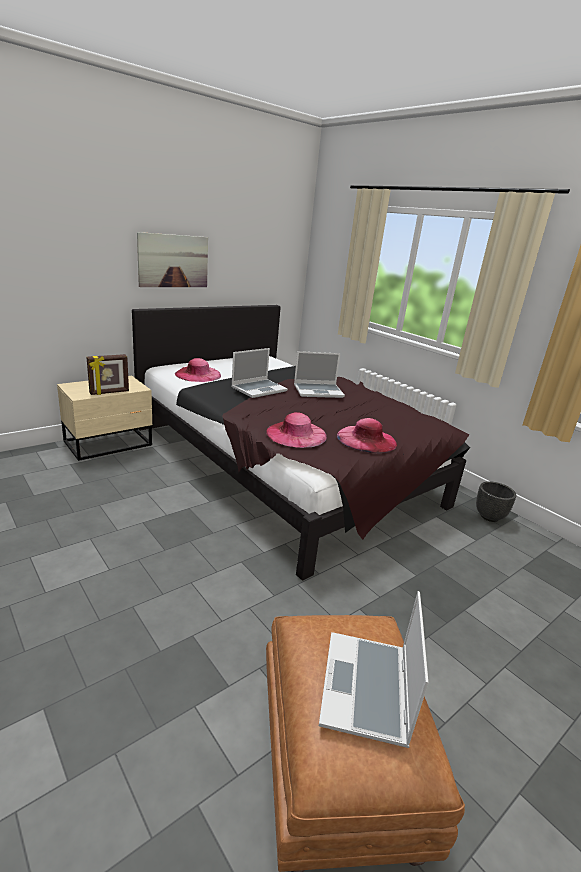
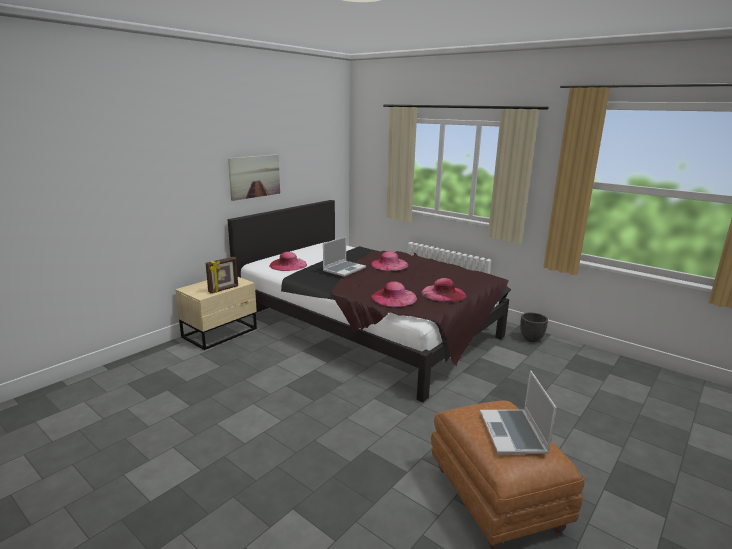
camera: 10 degrees left, 5 degrees down
(318, 391) = (389, 264): laptop -> pink hat

